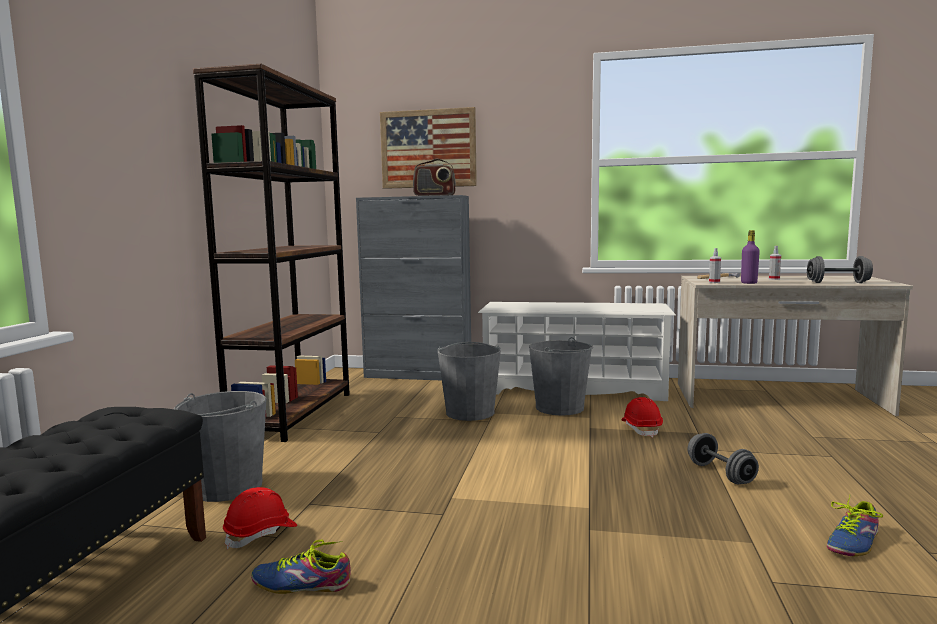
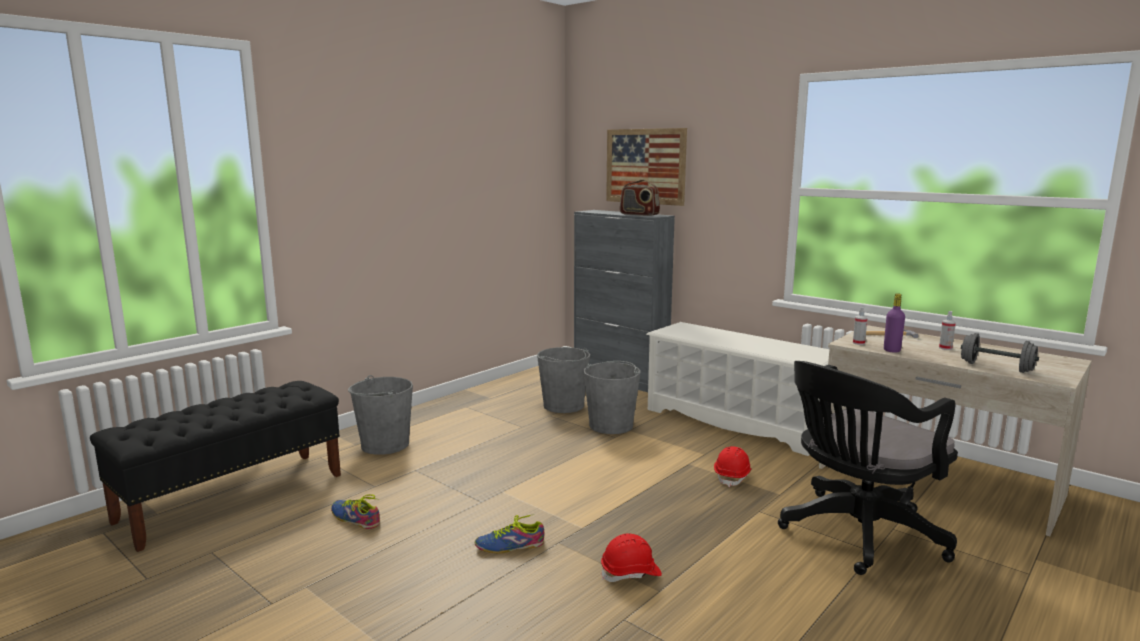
camera: 30 degrees right, 5 degrees up
(261, 534) = (368, 482): red hard hat -> red hard hat (631, 573)
(293, 414) = (484, 396): brown bookcase -> none
(560, 408) = (693, 438): grey bucket -> grey bucket (563, 405)
(720, 474) = (732, 535): grey dumbbell -> none
(800, 447) = (856, 535): none -> black office chair
(853, 542) = (741, 619): shoe -> shoe (510, 546)

